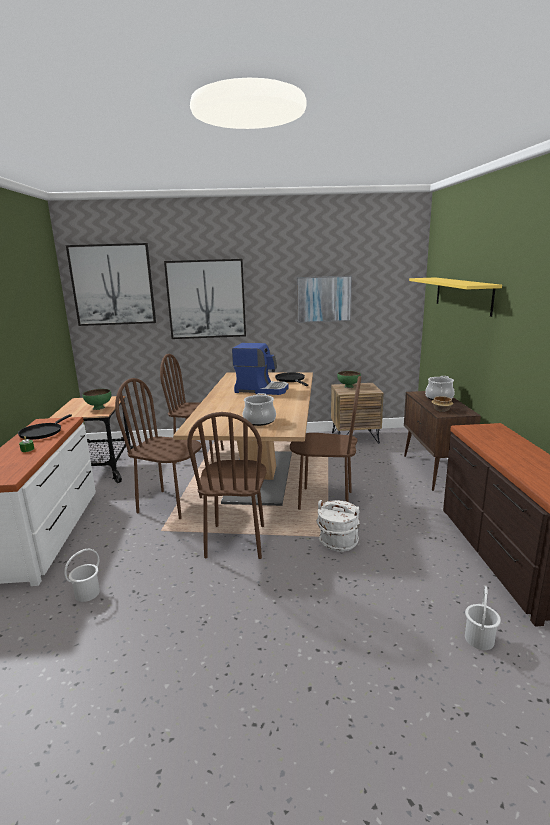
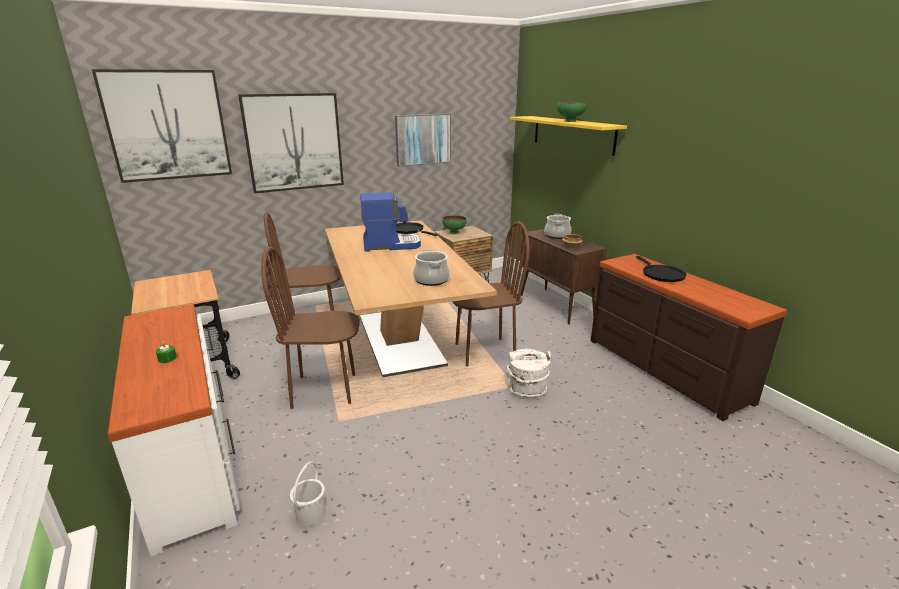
camera: 25 degrees left, 5 degrees up
(43, 432) = (161, 333): black frying pan -> black frying pan (661, 275)
(99, 408) = (192, 289): green bowl -> green bowl (570, 121)
(236, 541) = (431, 413): brown chair -> none
(480, 639) = (696, 443): white bucket -> none

